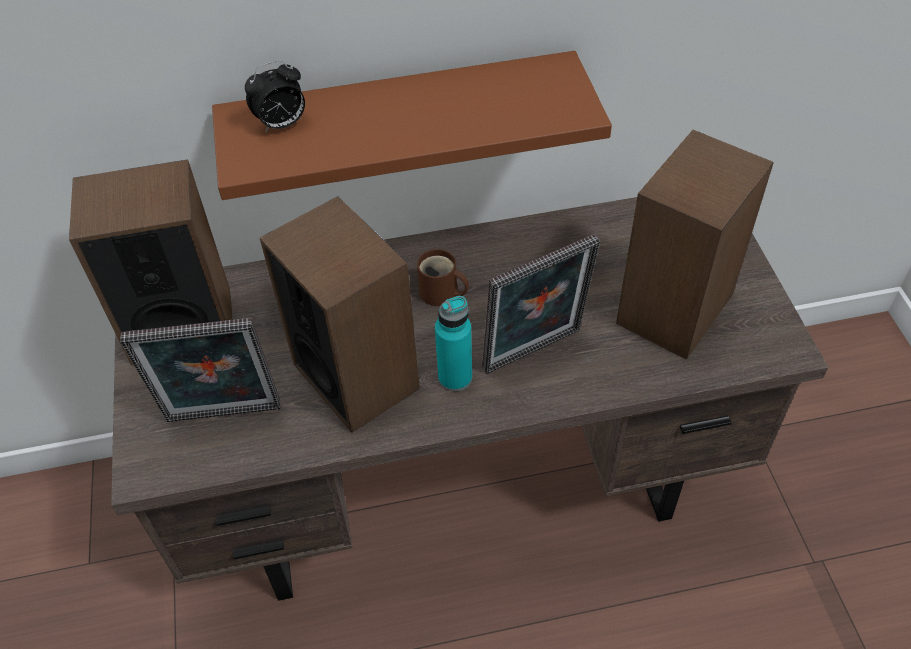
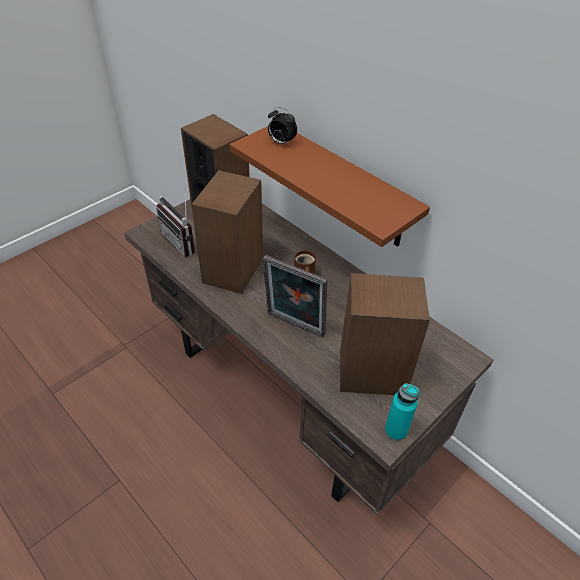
camera: 55 degrees right, 5 degrees down
(223, 417) = (183, 241): picture frame -> radio
(455, 377) = (257, 303): turquoise bottle -> turquoise bottle (396, 430)

